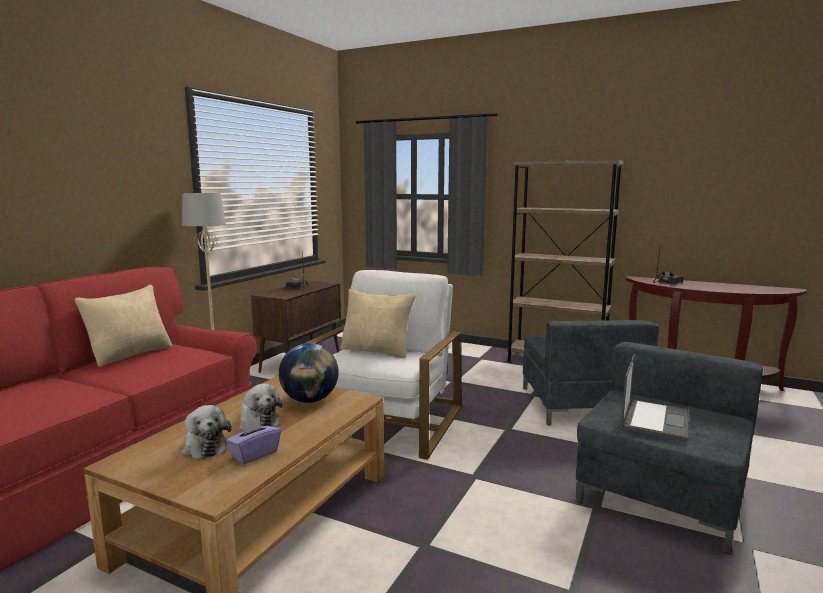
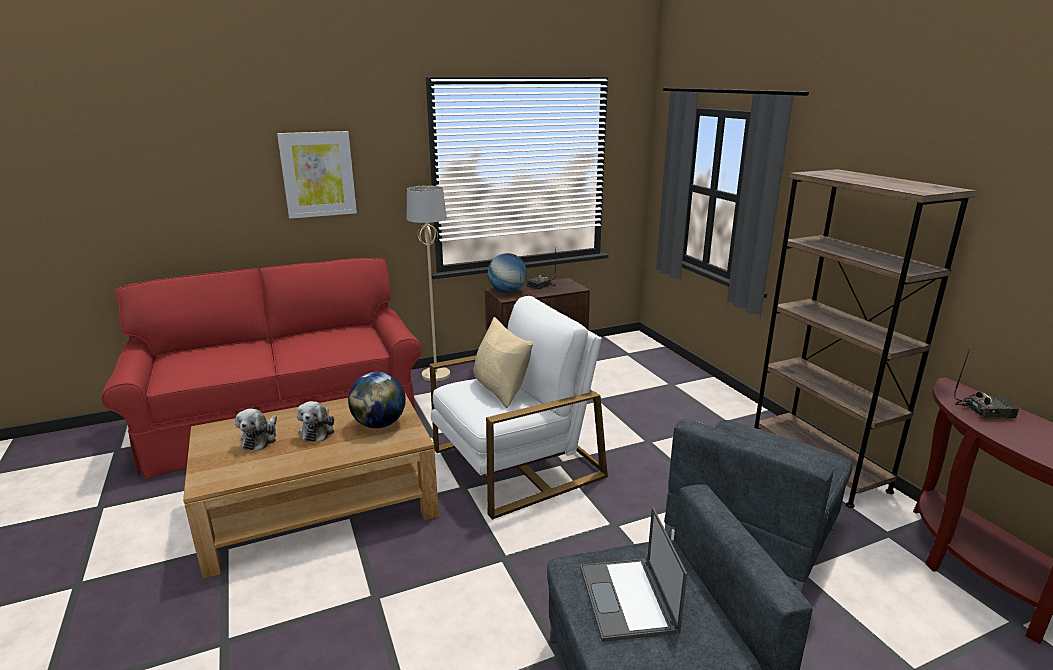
camera: 40 degrees right, 10 degrees up
(87, 176) = (318, 174): none -> picture
(131, 355) = (322, 335): beige pillow -> none
(254, 454) = (271, 460): purple tissue box -> none
(275, 293) = (507, 291): none -> globe
(655, 419) = (628, 600): laptop -> laptop turned 105 degrees clockwise

